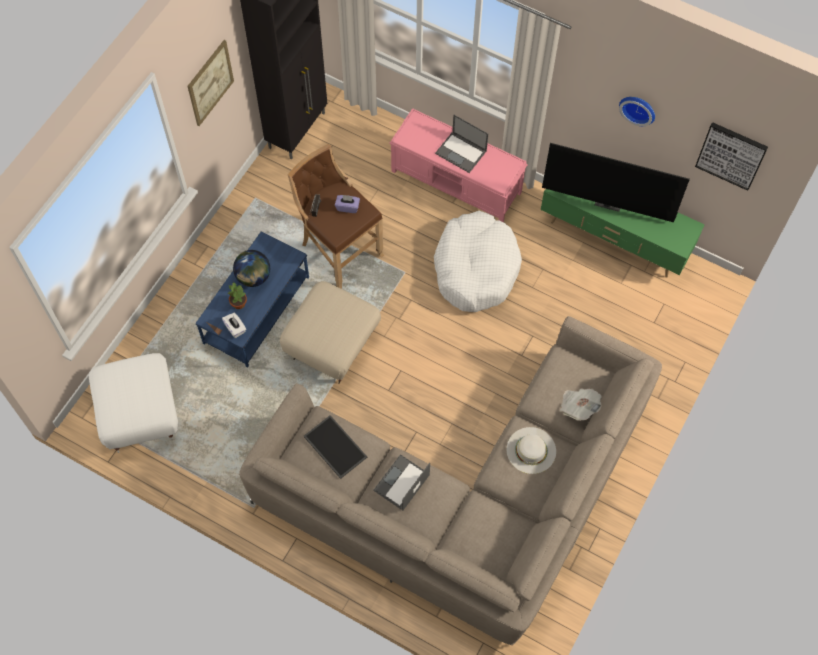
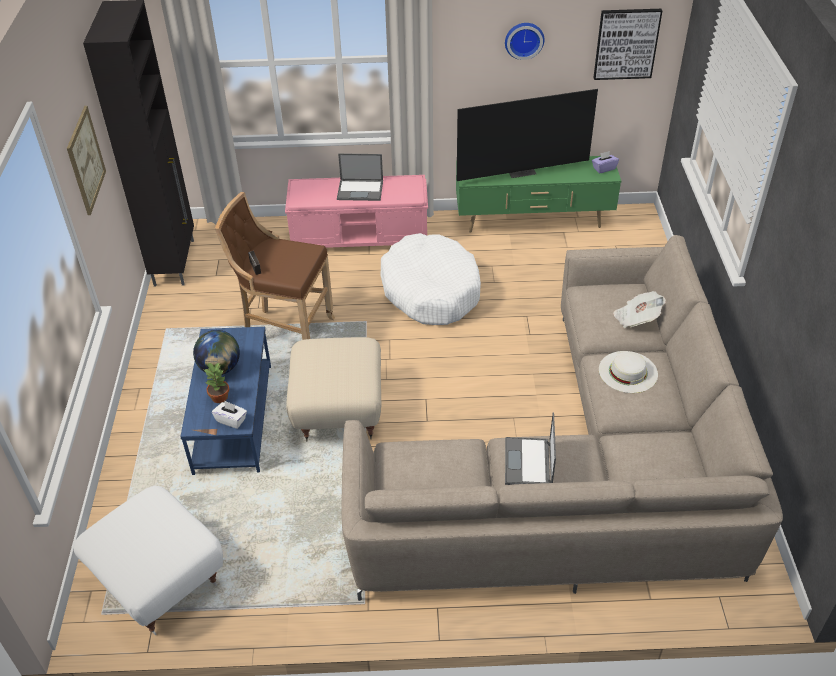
camera: 30 degrees left, 20 degrees down
(334, 447) = (429, 466): tray -> none
(347, 207) = (288, 254): purple tissue box -> purple tissue box (604, 168)

